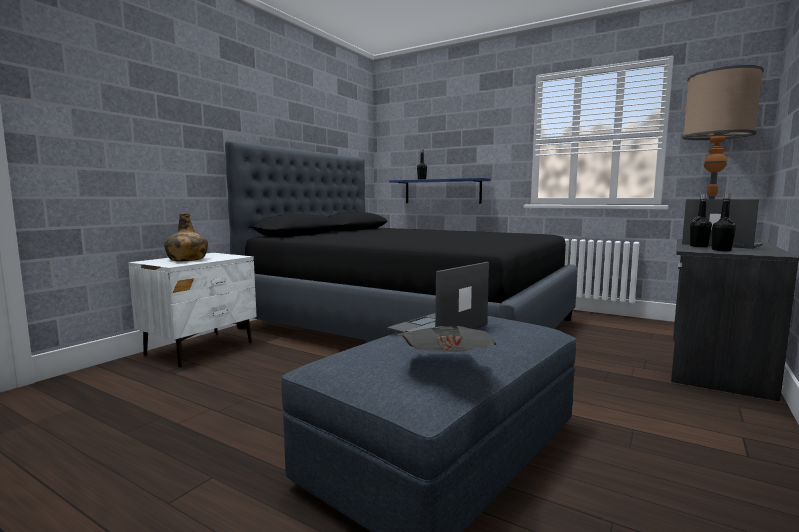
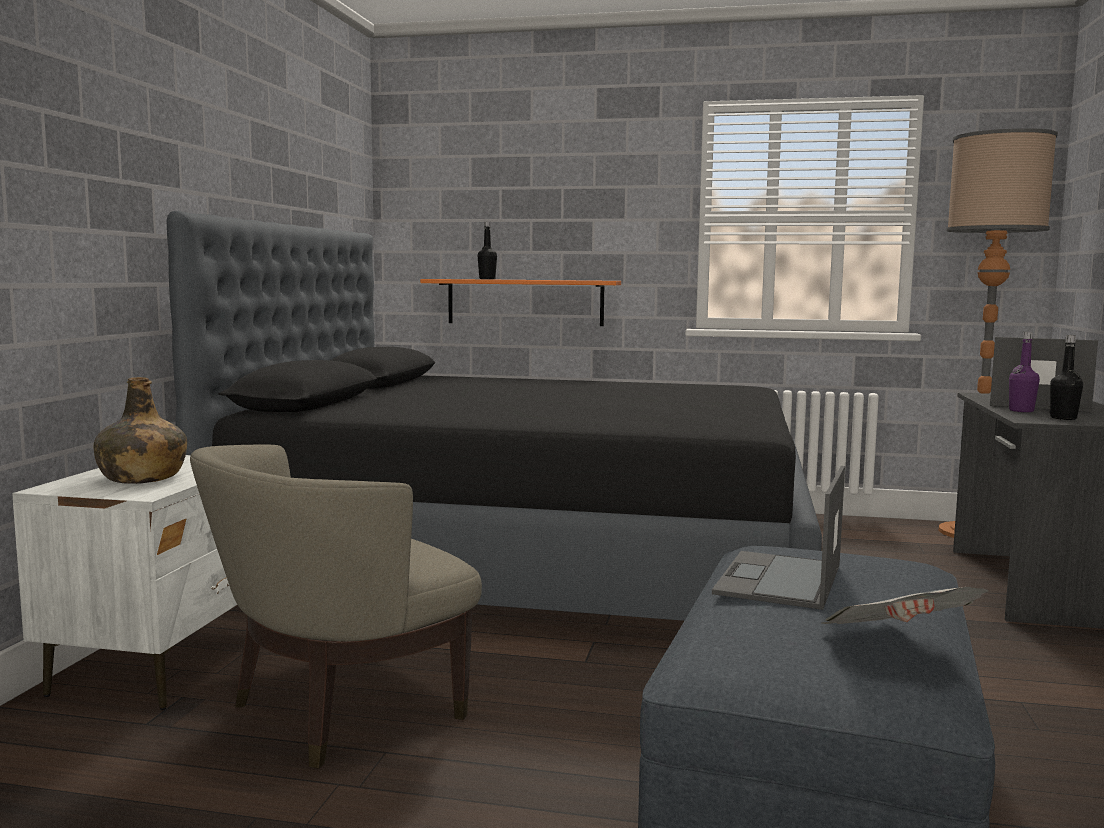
camera: 20 degrees left, 0 degrees up
(246, 378) = (338, 713): none -> beige armchair
(442, 191) = (525, 302): blue shelf -> orange shelf
(698, 246) = (1021, 411): black bottle -> purple bottle

